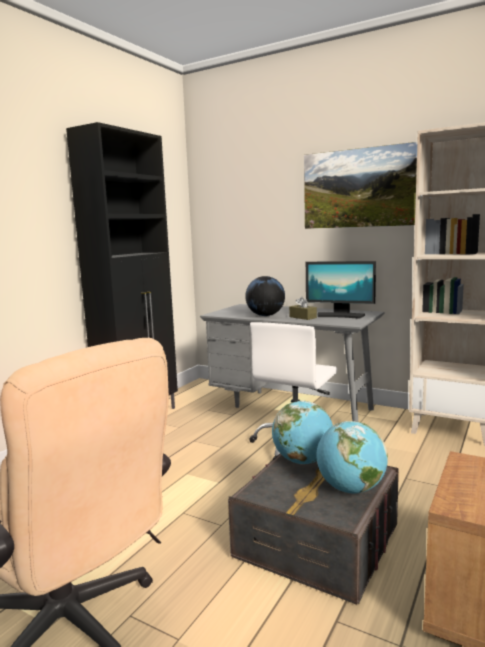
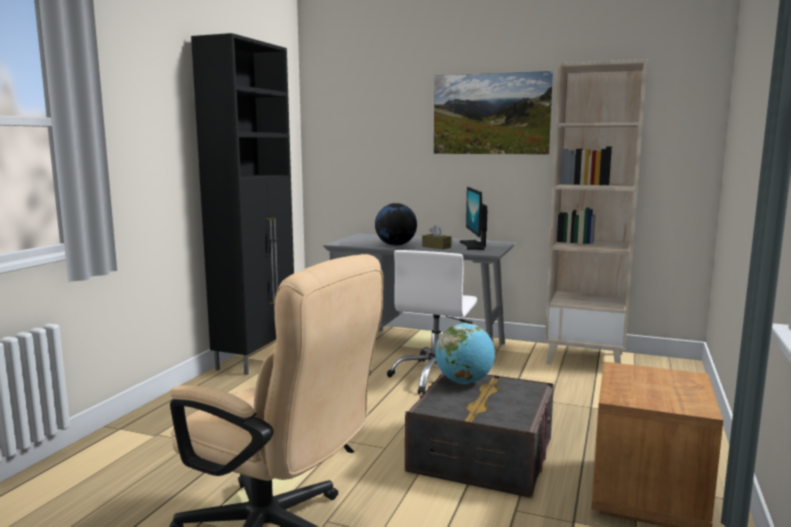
camera: 10 degrees left, 0 degrees up
(340, 315) = (474, 245): monitor -> monitor turned 75 degrees clockwise
(350, 489) = (516, 401): globe -> none

